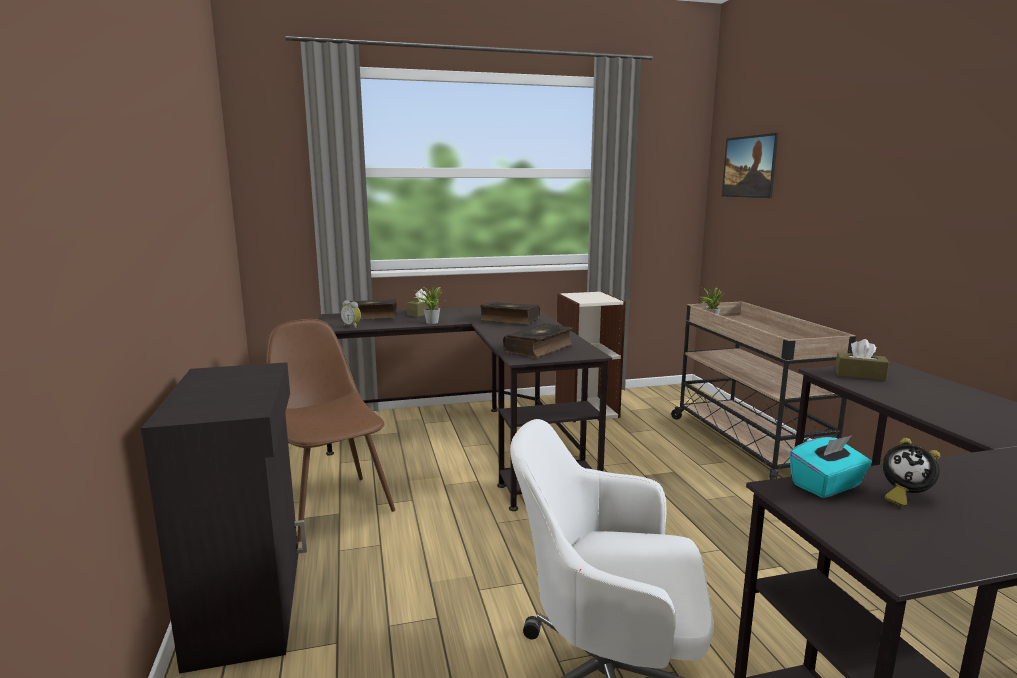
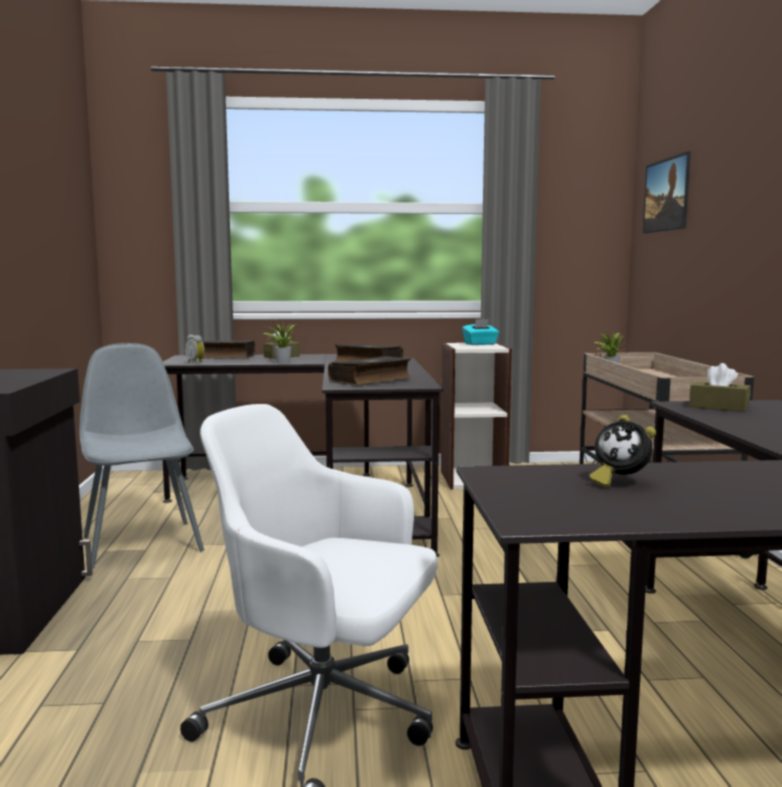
camera: 10 degrees right, 5 degrees down
(332, 505) = (142, 543): brown chair -> grey chair
(827, 486) = (542, 472): turquoise tissue box -> turquoise tissue box (480, 344)

